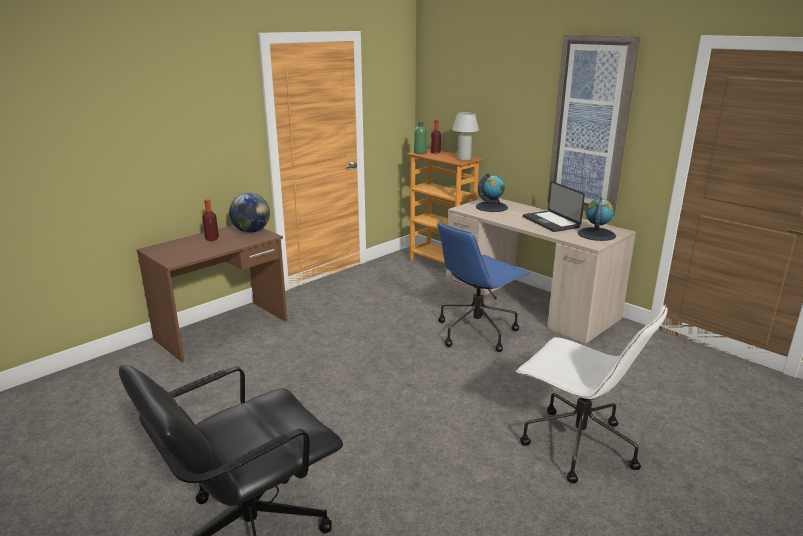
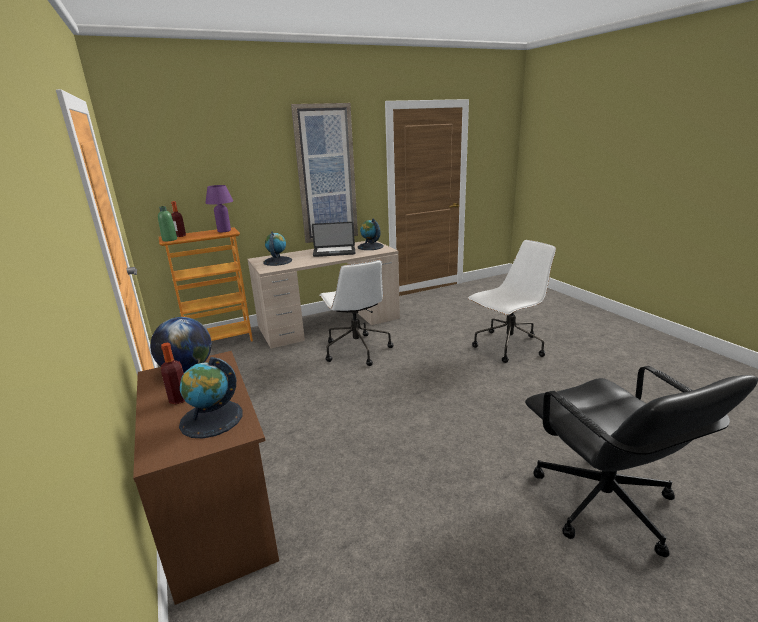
camera: 70 degrees left, 0 degrees up
(189, 251) = (211, 419): none -> globe
(464, 159) = (224, 231): white table lamp -> purple table lamp
(477, 331) = (356, 349): blue office chair -> white office chair

